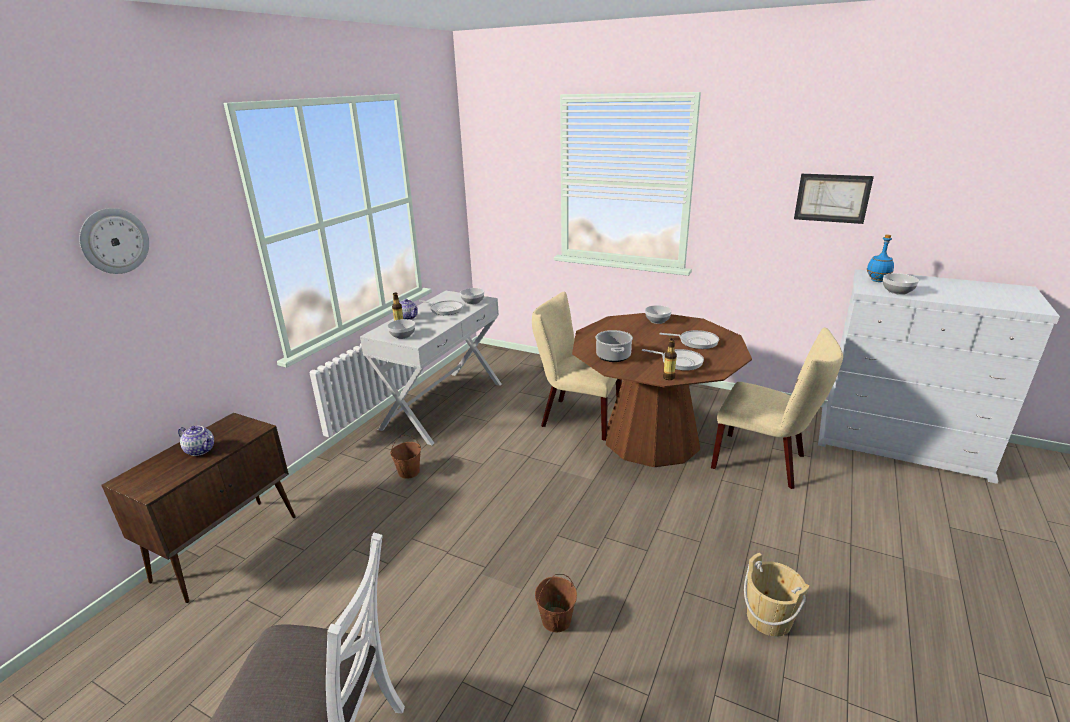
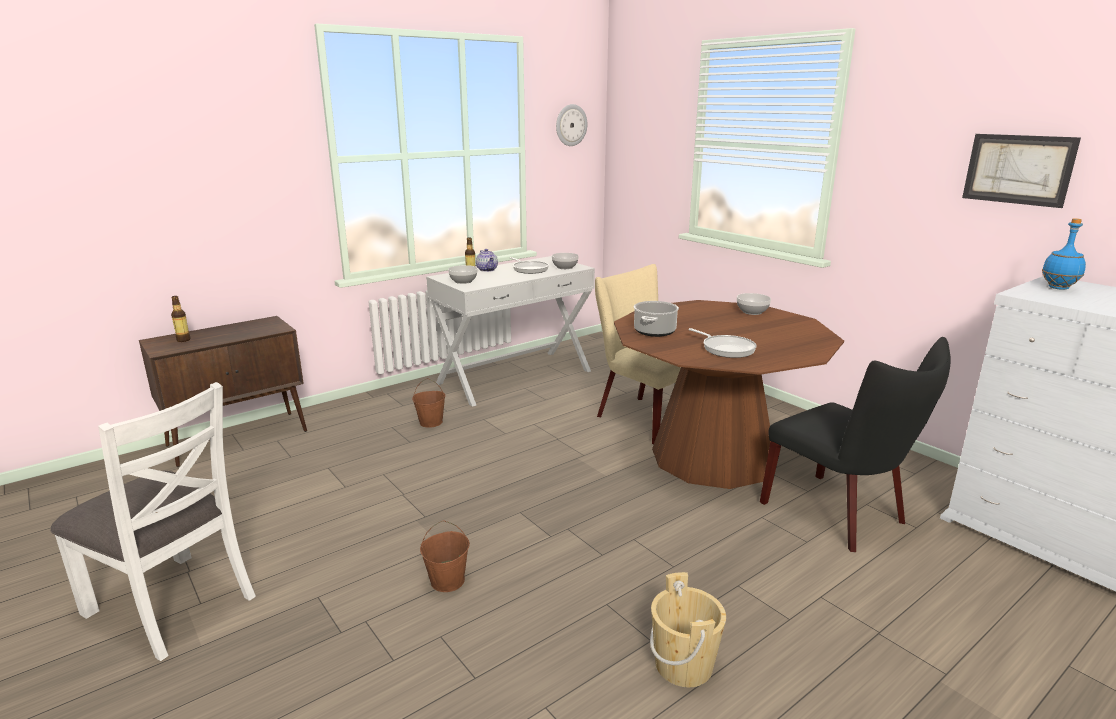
camera: 25 degrees right, 5 degrees down
(114, 241) = (187, 130): wall clock -> wall clock (571, 125)
(201, 450) = (224, 334): teapot -> none
(668, 377) = (693, 359): bottle -> bottle (183, 340)
(695, 342) = (773, 336): frying pan -> none
(765, 462) = (840, 515): beige chair -> black chair
(897, 291) = (1070, 300): bowl -> none

